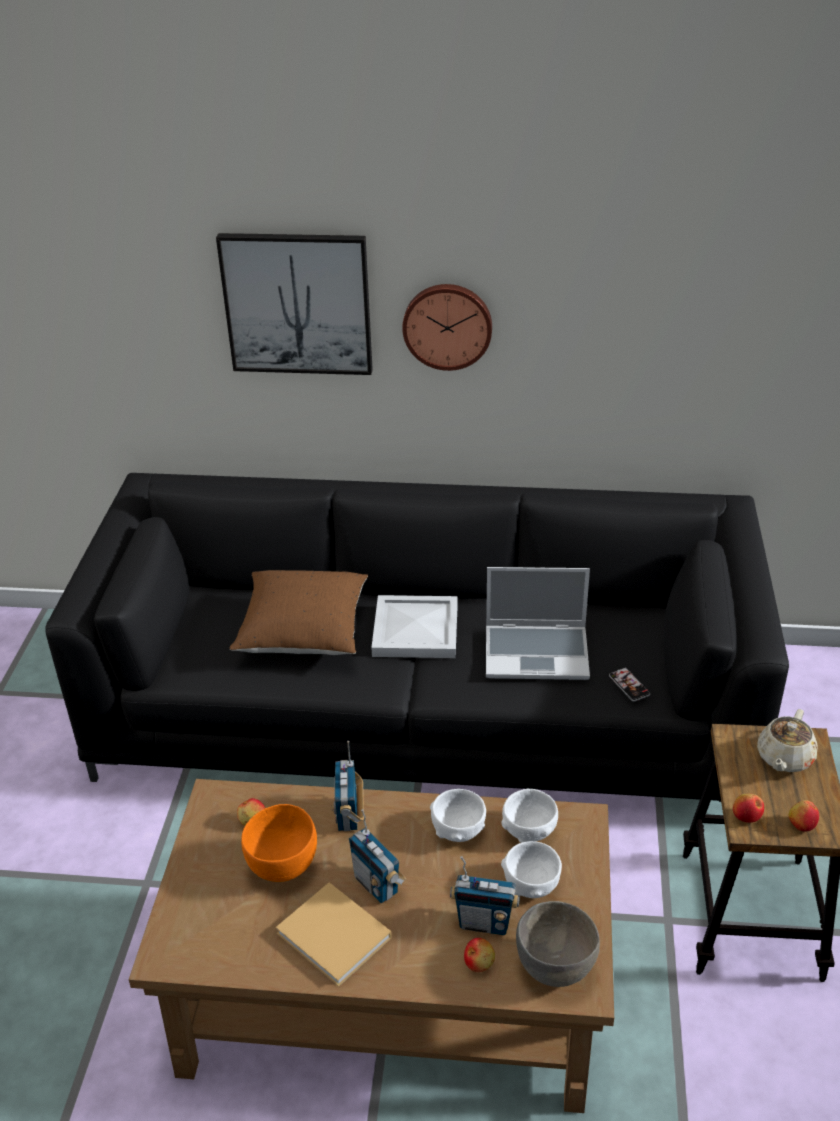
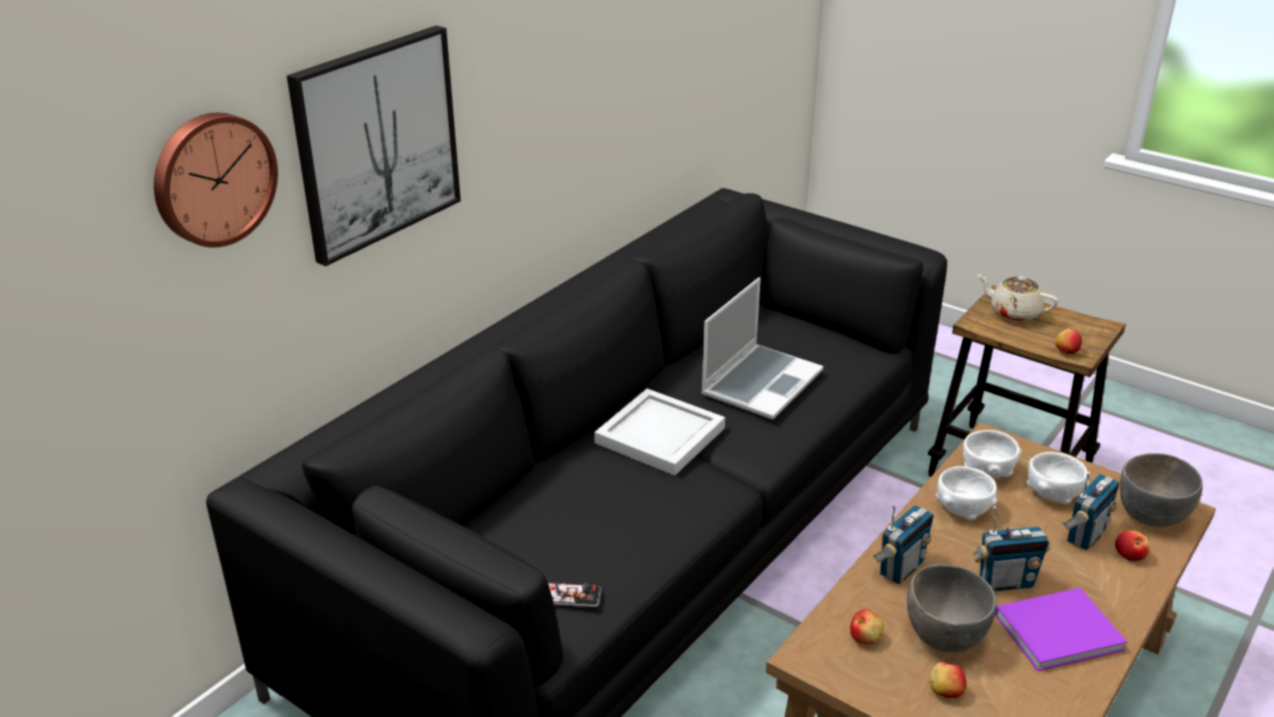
camera: 60 degrees left, 5 degrees down
(283, 865) = (944, 636): orange bowl -> grey bowl
(303, 632) = (590, 505): brown pillow -> none
(336, 937) = (1061, 631): beige book -> purple book
(349, 815) = (900, 568): radio -> radio turned 75 degrees counterclockwise
(447, 325) = (511, 110): wall clock -> wall clock (212, 178)
(629, 685) = (844, 356): phone -> phone (571, 596)
(784, 758) = (1013, 312): beige teapot -> beige teapot turned 150 degrees clockwise
(801, 824) = (1088, 333): apple -> apple (945, 691)

